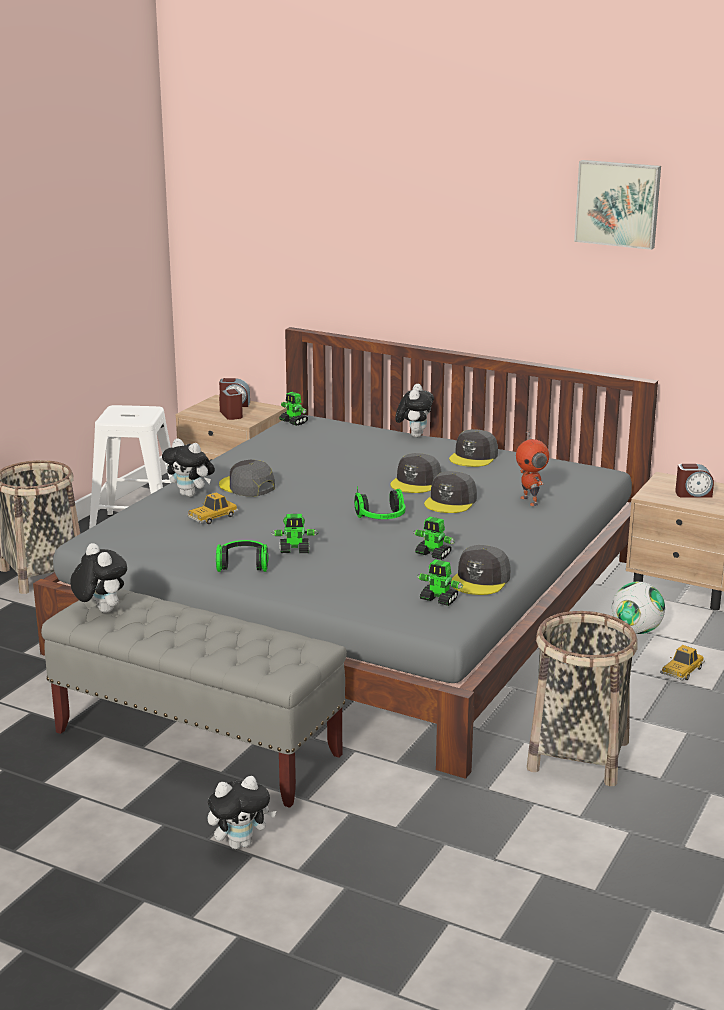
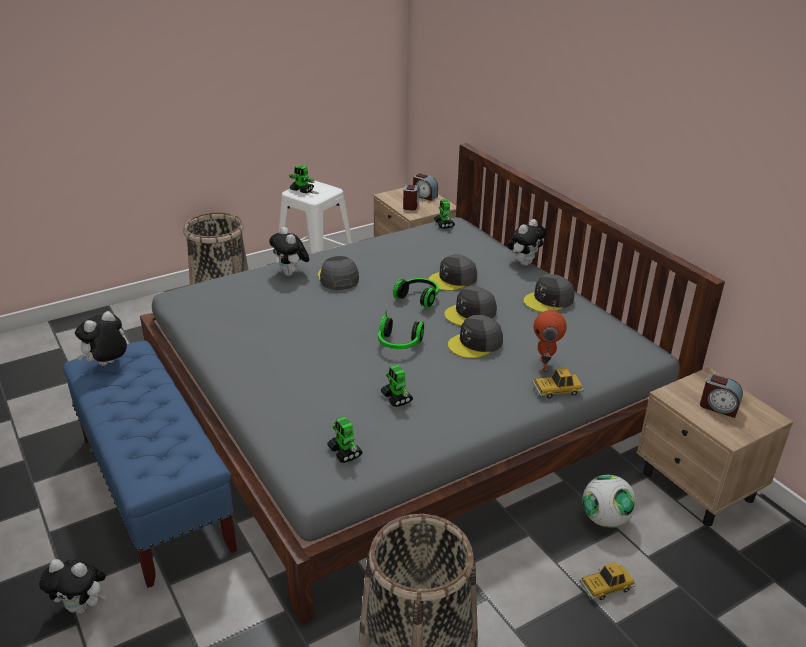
camera: 30 degrees right, 10 degrees up
(100, 610) = (107, 365): plush toy -> plush toy turned 135 degrees counterclockwise
(198, 744) = (155, 492): grey bench -> blue bench
(213, 517) = (277, 301): toy car -> toy car (557, 390)
(243, 565) = (245, 356): headphones -> headphones (419, 298)
(295, 550) = (298, 354): toy robot -> toy robot (302, 190)
(481, 580) = (404, 442): grey cap -> grey cap (453, 279)
(618, 203) = (722, 87): picture -> none

